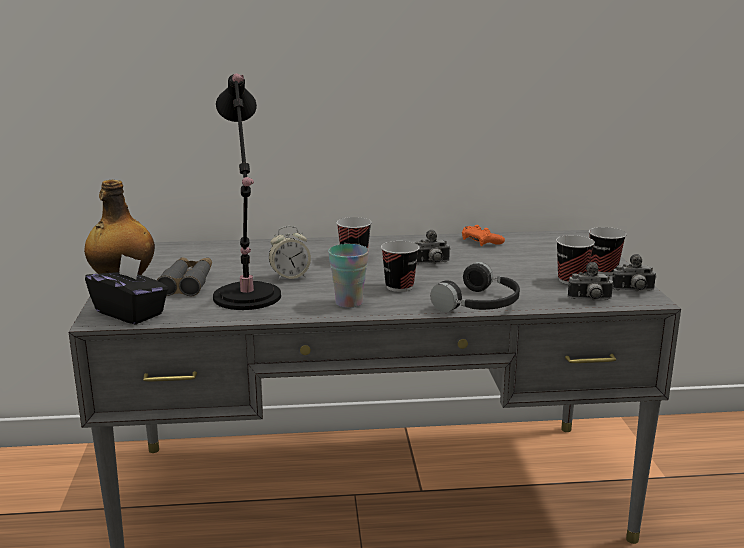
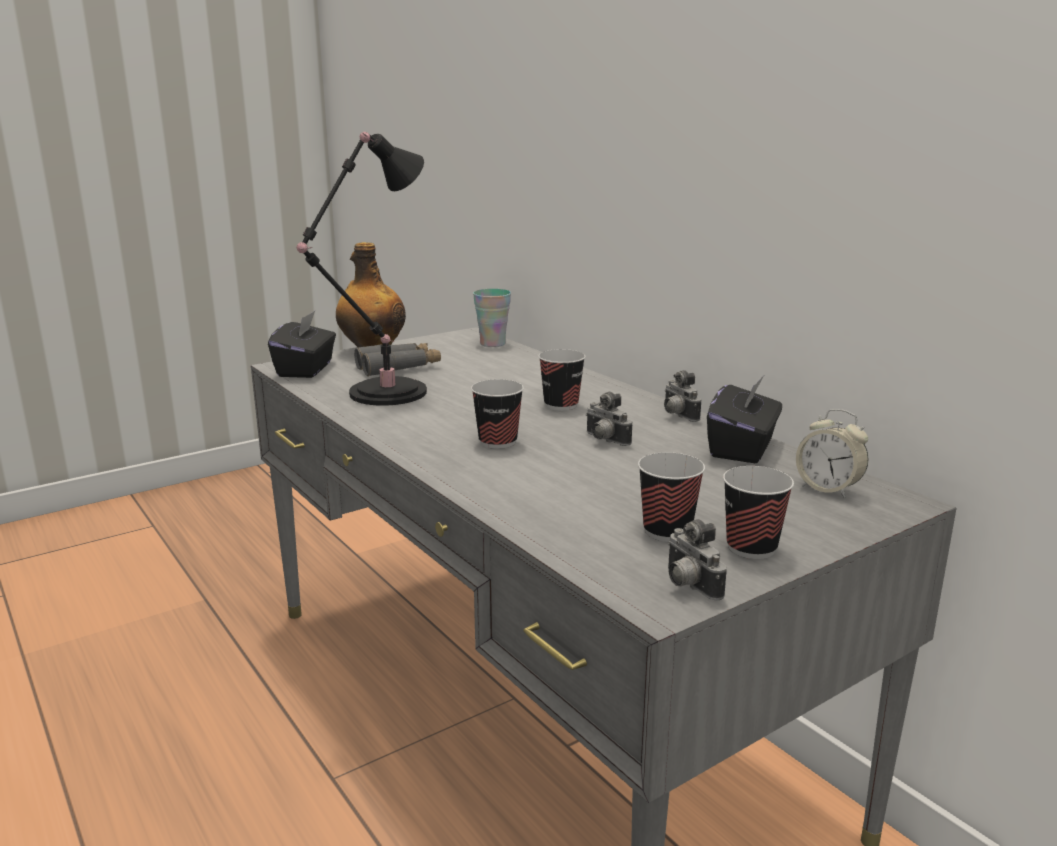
camera: 60 degrees right, 0 degrees up
(290, 277) = (465, 394): alarm clock -> alarm clock (828, 489)
(349, 303) = (417, 431): cup -> cup (492, 344)
(481, 241) = (743, 448): orange game controller -> black tissue box
(481, 304) = (490, 492): black headphones -> none
(590, 300) = (598, 557): camera -> camera (677, 415)

